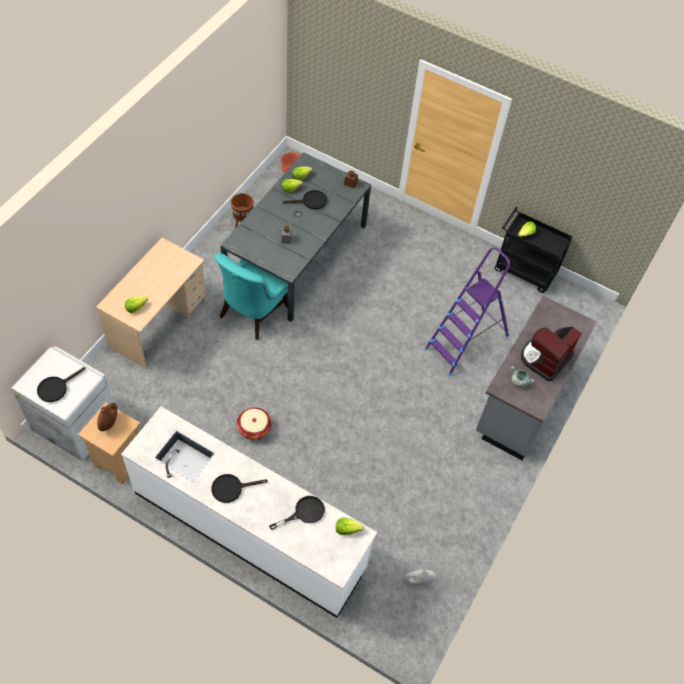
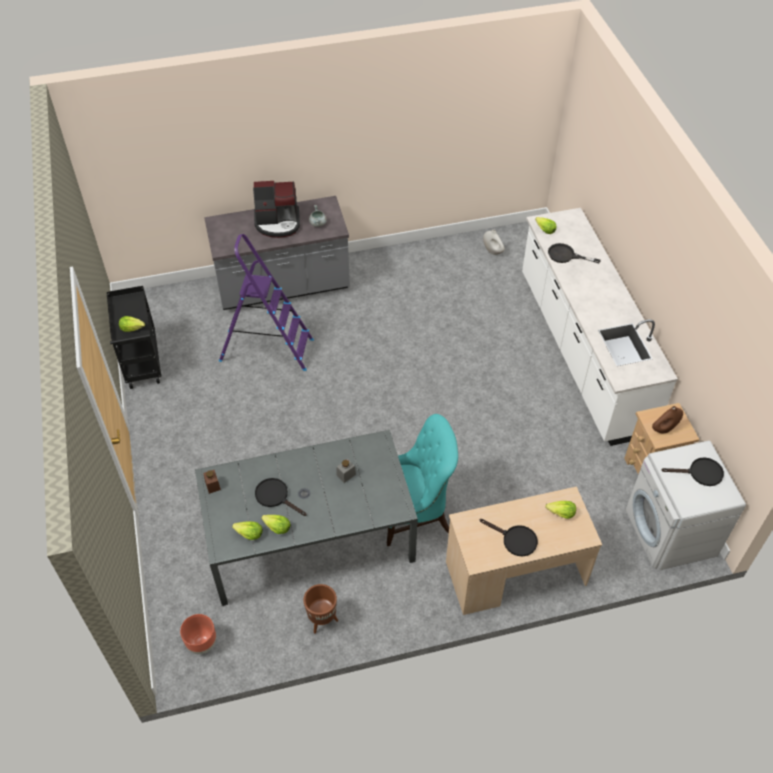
camera: 130 degrees left, 5 degrees down
(231, 488) = (606, 301): black frying pan -> black frying pan (515, 540)
(254, 428) = (512, 414): basket -> none

